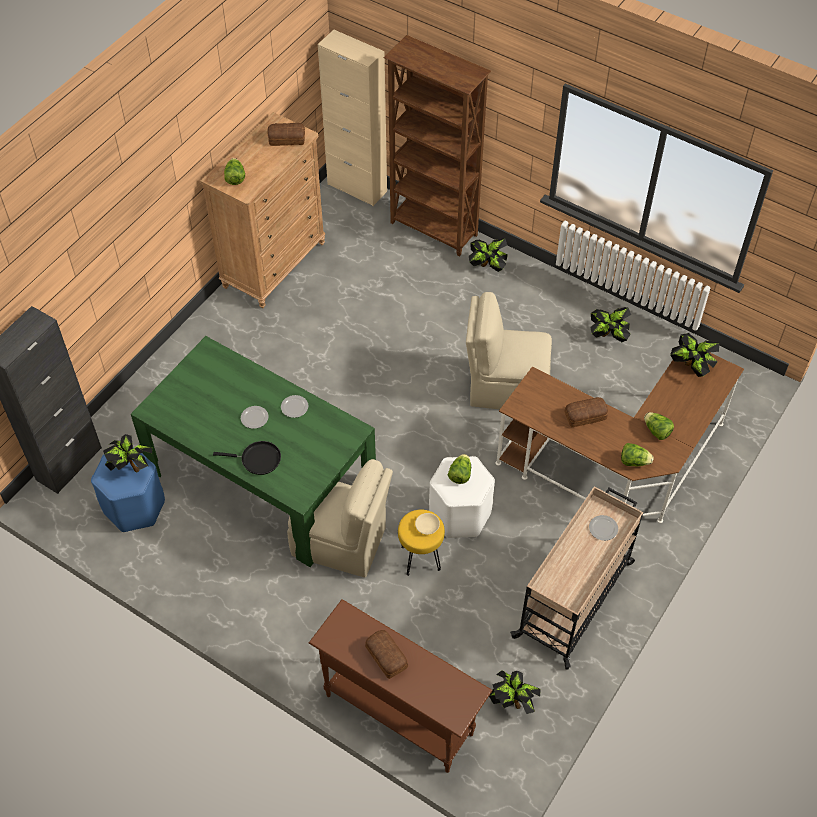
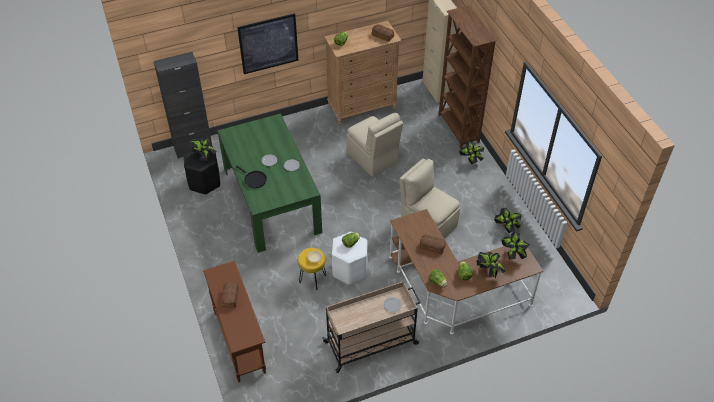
camera: 35 degrees right, 5 degrees down
(130, 233) = (268, 43): none -> picture
(134, 507) = (204, 182): blue stool -> black stool
(341, 542) = (281, 250): beige chair -> beige chair (373, 158)
(512, 702) = (297, 371): potted plant -> potted plant (488, 272)

